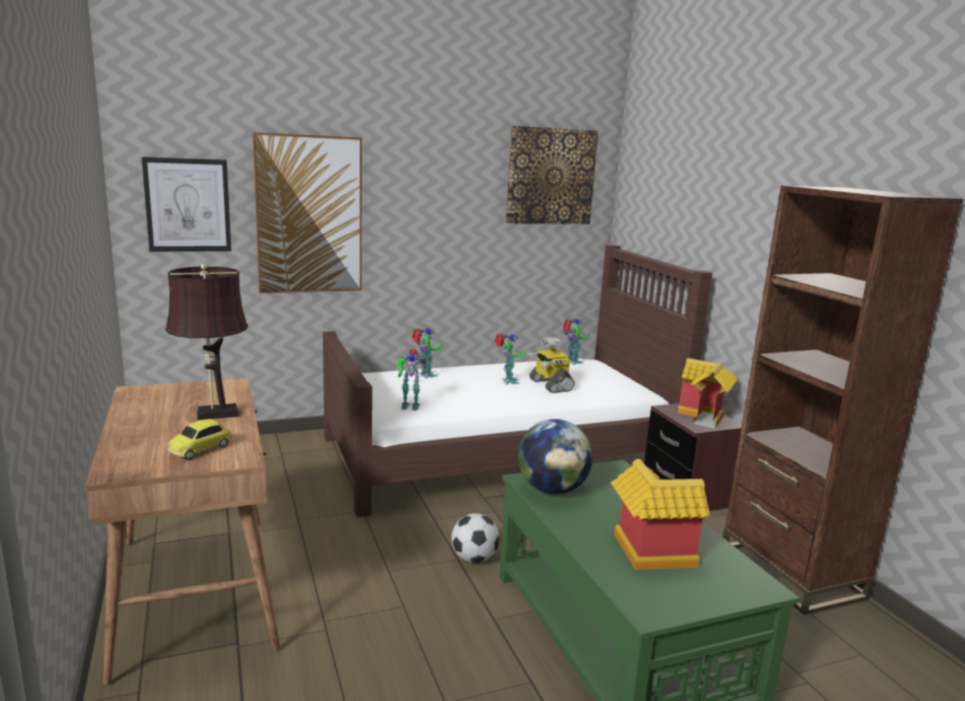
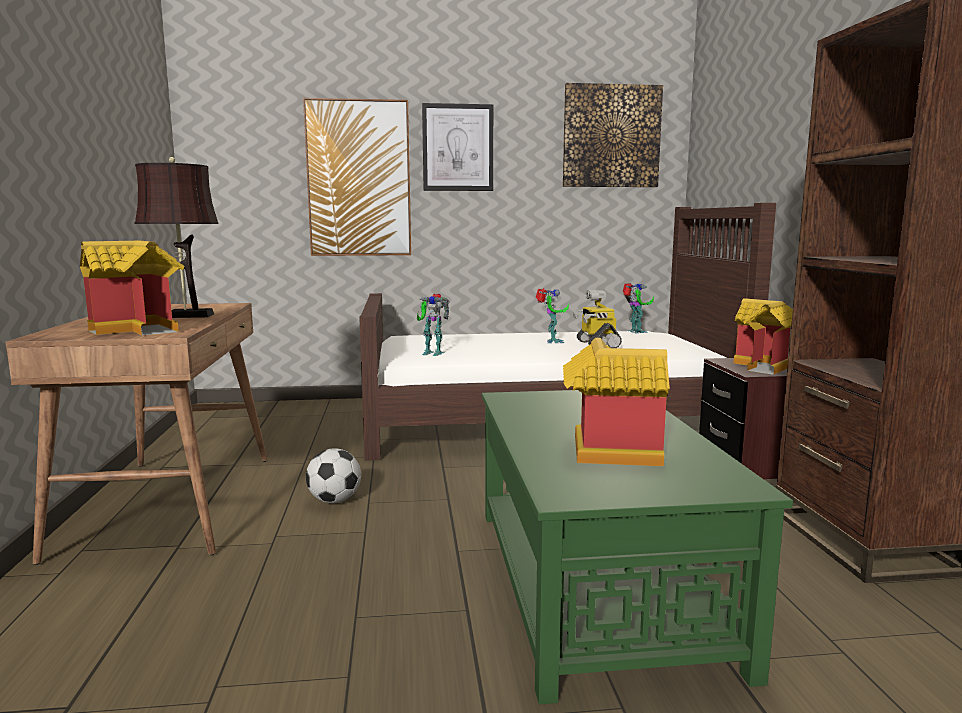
camera: 15 degrees right, 5 degrees down
(188, 205) = (245, 170): picture -> picture (458, 148)
(201, 449) = (142, 329): toy car -> toy house
(426, 375) = (468, 337): toy robot -> none
(474, 559) = (466, 500): football -> football (334, 501)
(552, 489) = (529, 403): globe -> none

